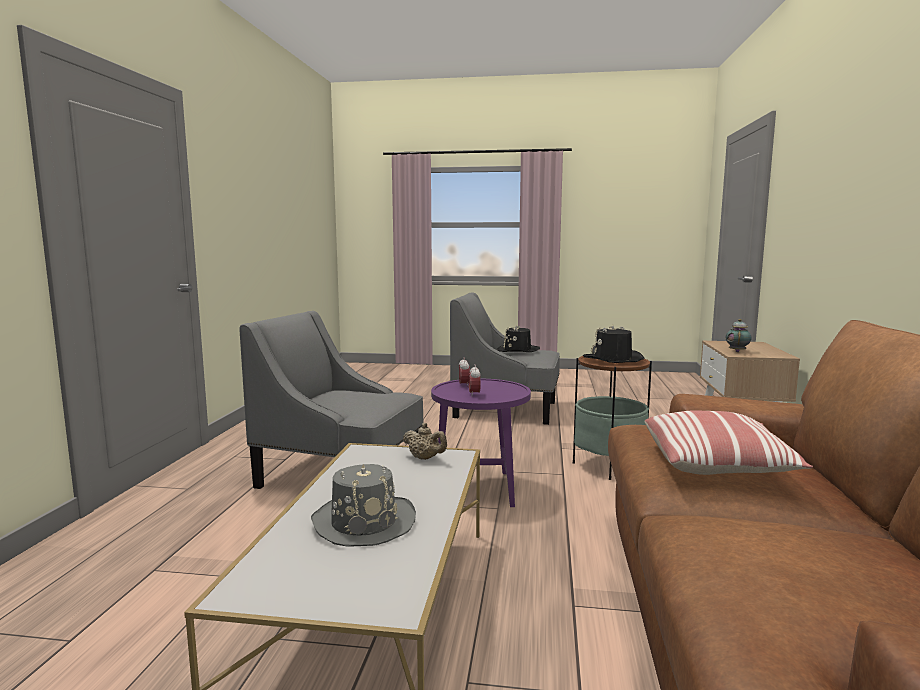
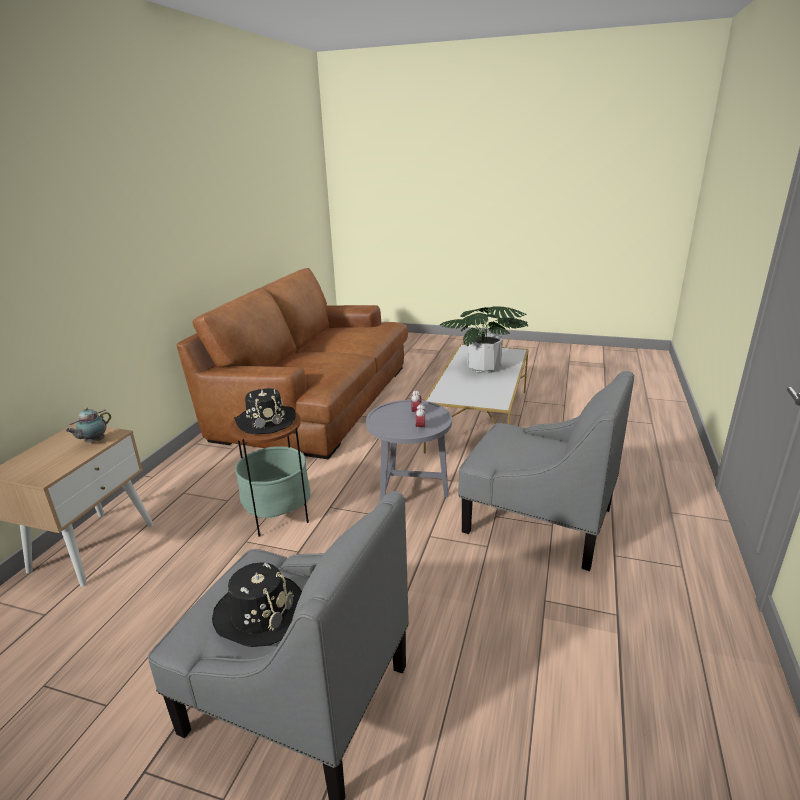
camera: 170 degrees left, 15 degrees up
(364, 522) = (483, 367): grey hat -> potted plant
(425, 458) = (457, 396): beige teapot -> none
(480, 489) = (410, 493): purple side table -> grey side table
(717, 465) = (325, 359): pillow -> none

